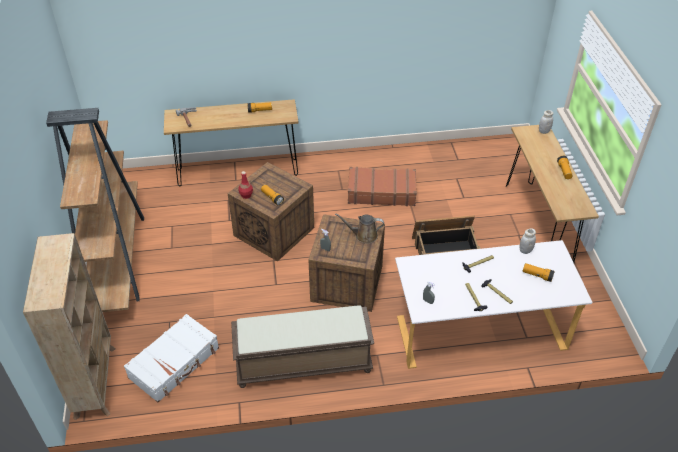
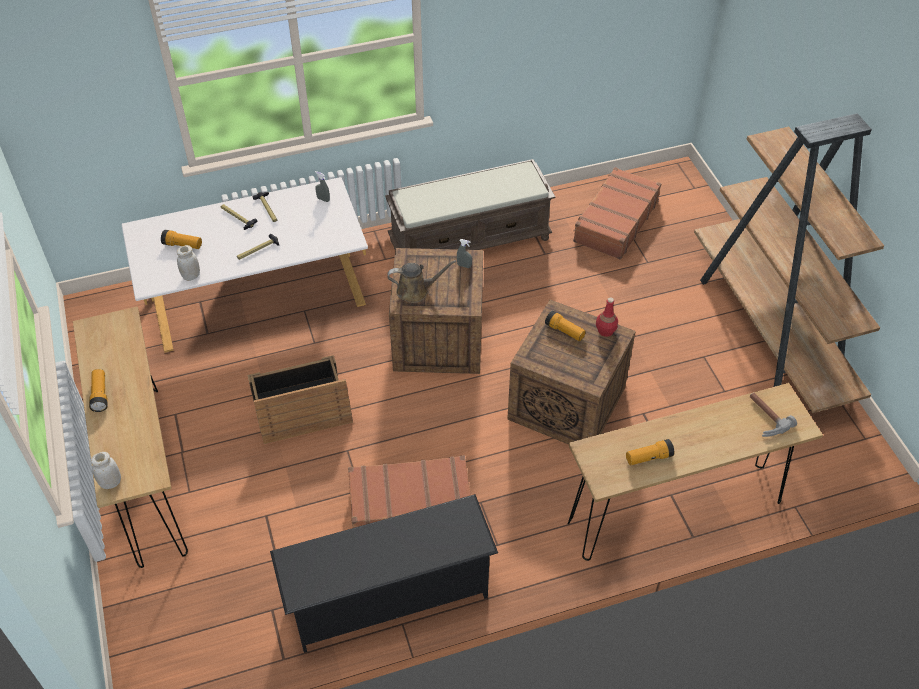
camera: 170 degrees right, 5 degrees up
(95, 381) = (690, 195): beige bookcase -> none
(175, 363) = (615, 221): white suitcase -> brown suitcase
(398, 157) = (388, 597): none -> black shoe rack

